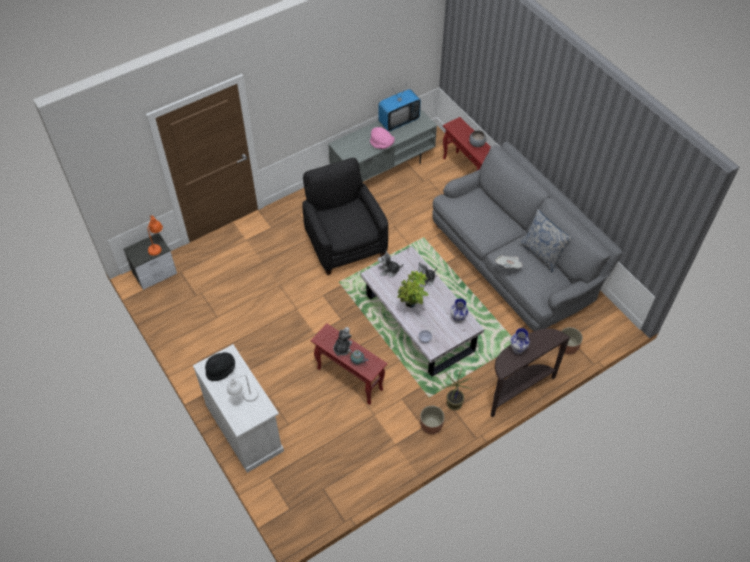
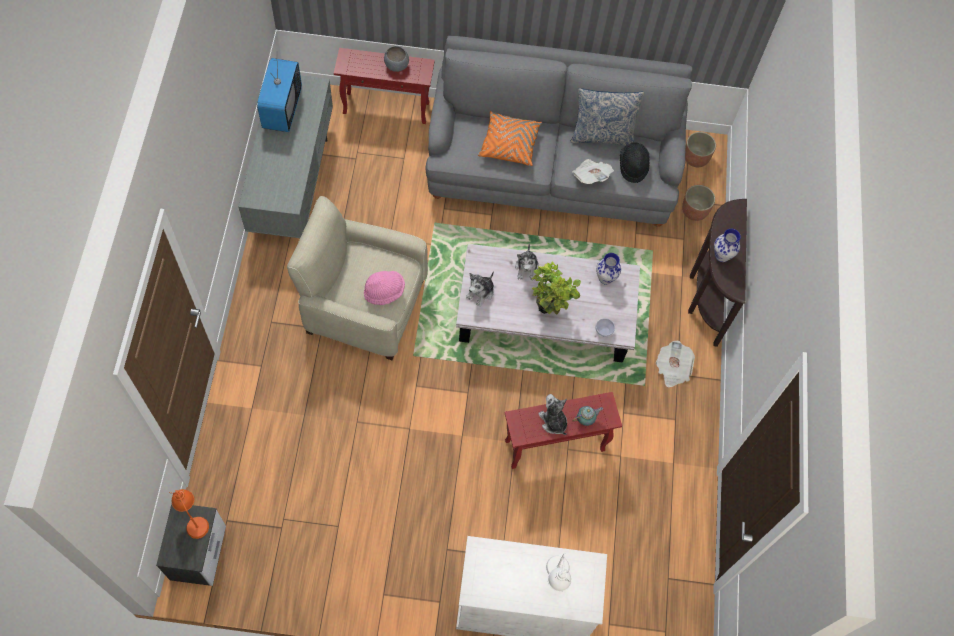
camera: 55 degrees left, 10 degrees up
(221, 370) = (494, 576): black hat -> black hat (633, 166)
(345, 242) = (363, 305): black armchair -> beige armchair
(382, 144) = (299, 154): pink hat -> pink hat (384, 292)
(431, 425) = (679, 411): planter -> planter (695, 158)
(453, 404) = (672, 369): potted plant -> newspaper
(486, 219) = (509, 144): none -> orange pillow

